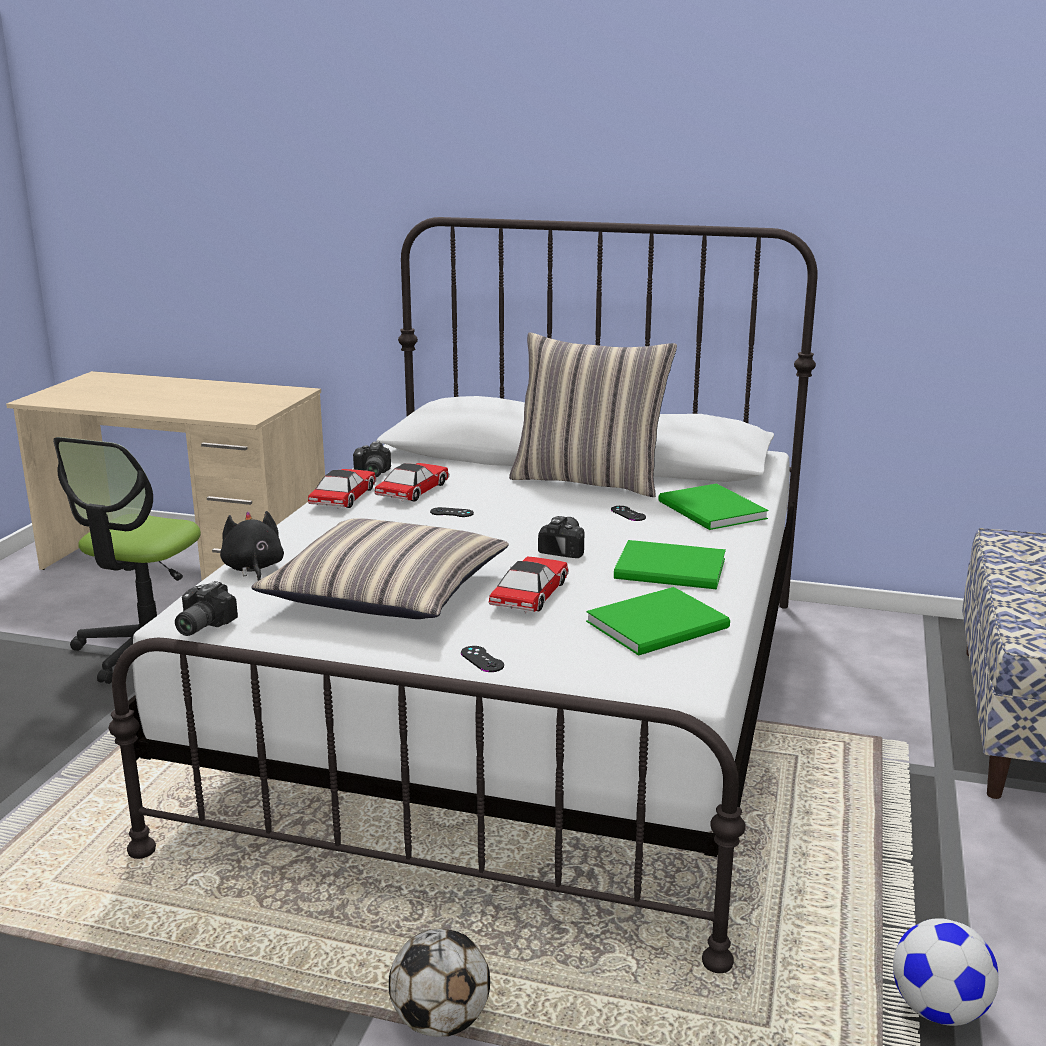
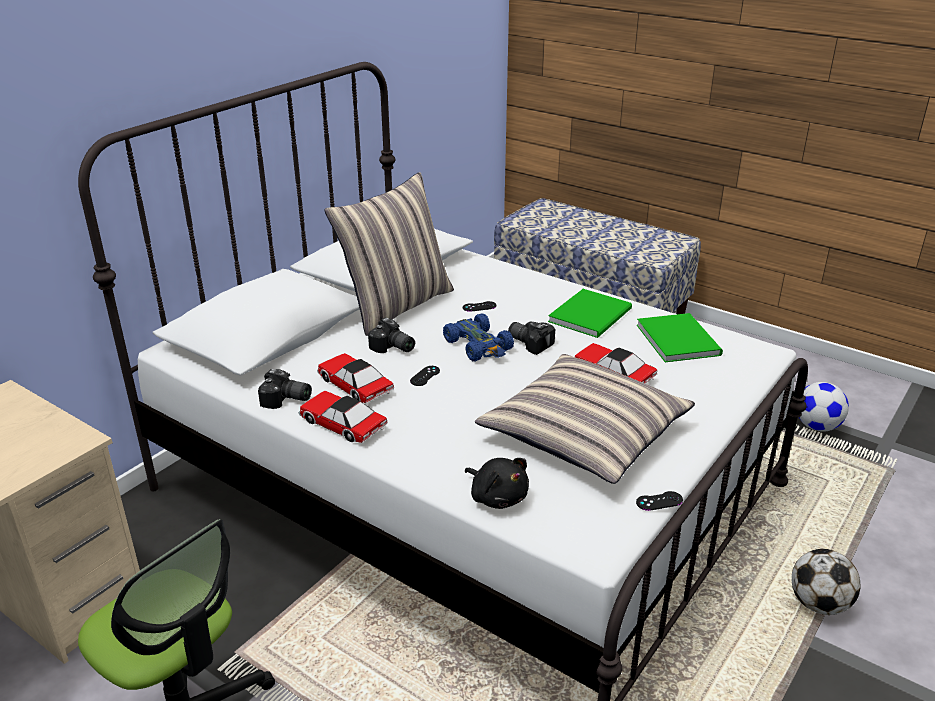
camera: 70 degrees left, 10 degrees up
(199, 625) = (623, 537): camera -> camera (392, 348)
(253, 568) = (497, 497): black plush toy -> black plush toy turned 135 degrees counterclockwise
(482, 659) = (714, 411): black game controller -> black game controller (659, 501)
(535, 525) = (479, 345): none -> blue toy car
(711, 511) = (495, 278): green book -> none

